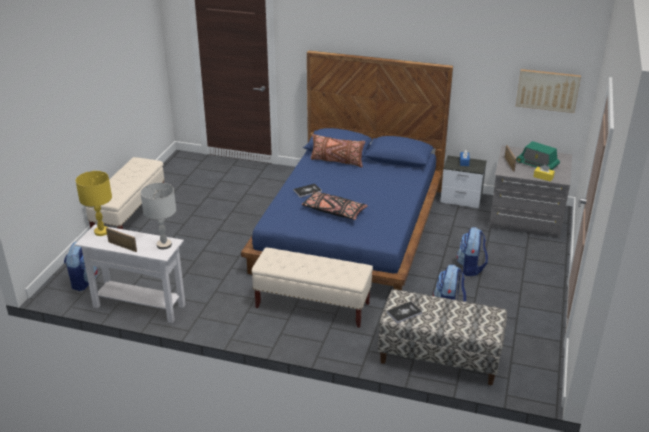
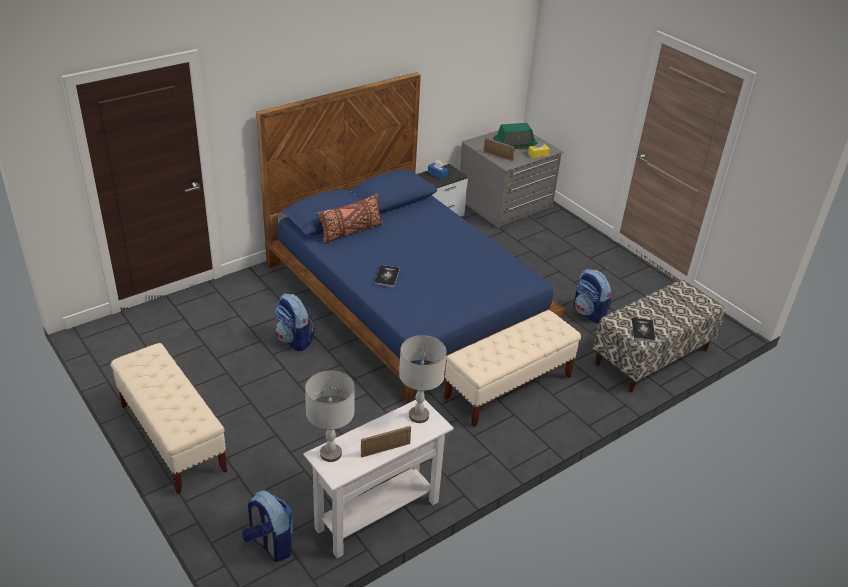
camera: 55 degrees left, 5 degrees up
(101, 232) = (330, 454): yellow table lamp -> grey table lamp
(333, 211) = (444, 281): black pillow -> none
(471, 268) = (545, 270): backpack -> backpack (295, 340)
(547, 90) = (495, 67): picture -> none

